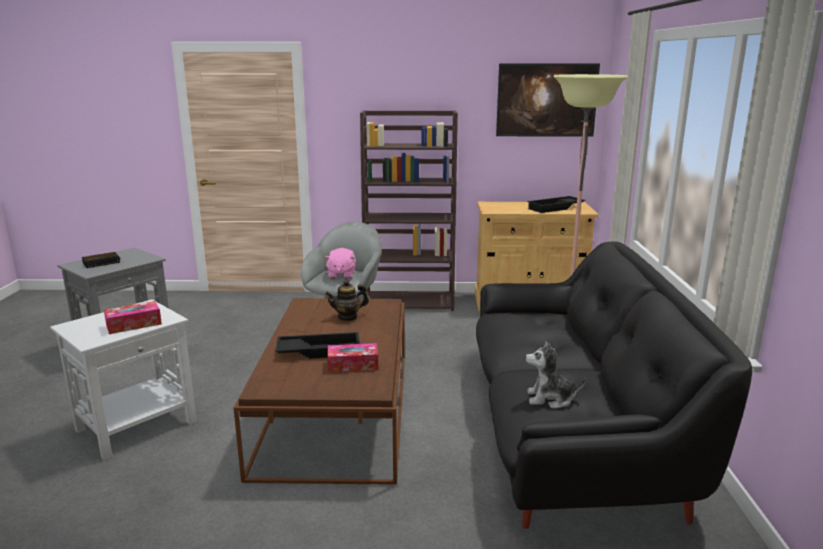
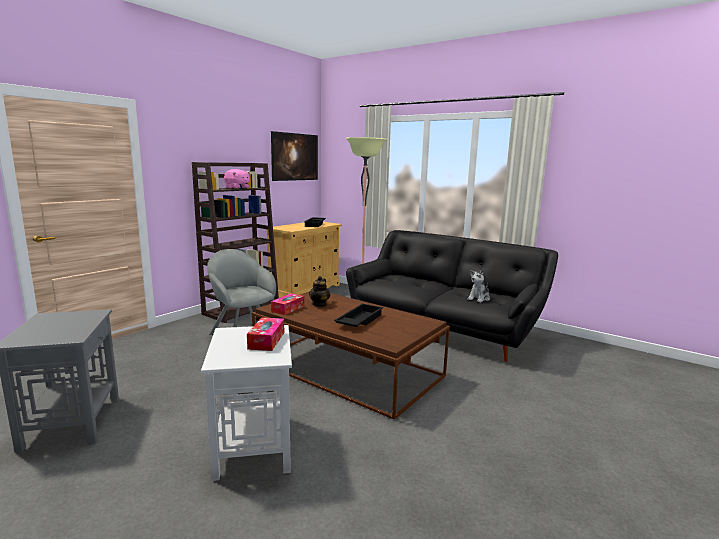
camera: 55 degrees left, 5 degrees down
(102, 262) = (50, 330): alarm clock -> none
(341, 275) = (242, 290): pink plush toy -> pink plush toy (237, 188)
(353, 365) = (392, 318): tissue box -> tissue box (288, 309)

